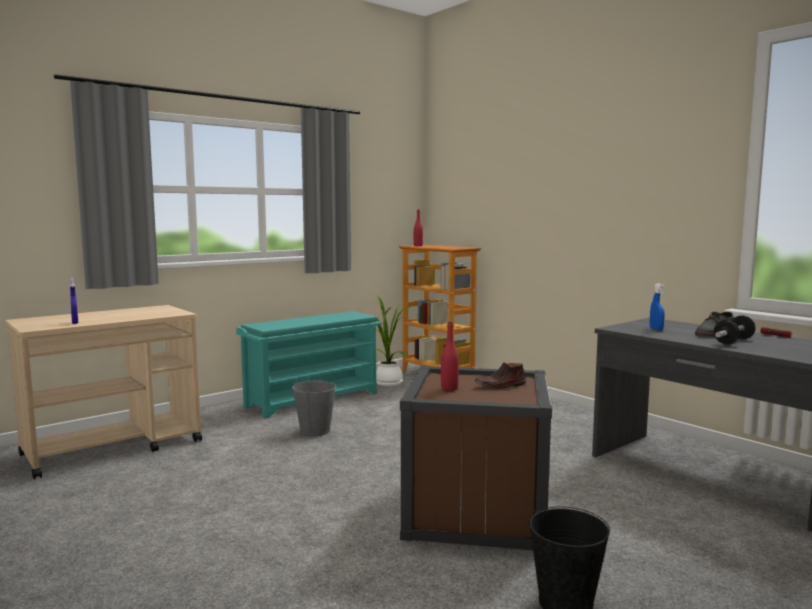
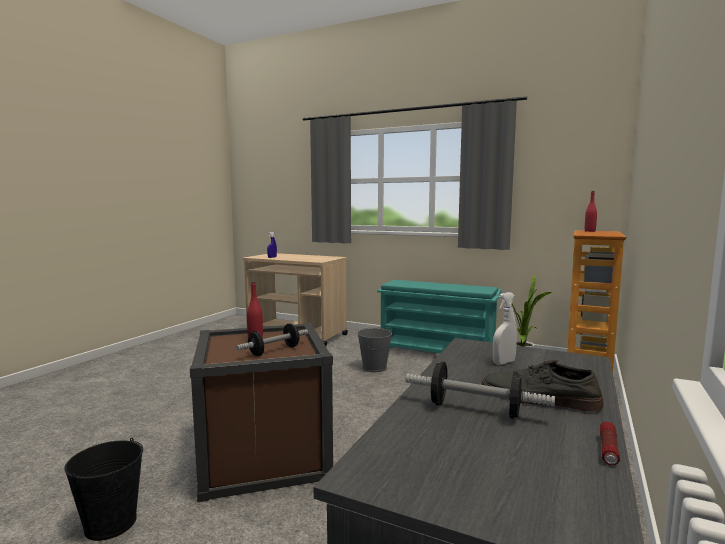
camera: 65 degrees right, 0 degrees up
(500, 386) = (274, 351): brown shoe -> dumbbell
(656, 329) = (503, 362): blue spray bottle -> white spray bottle

